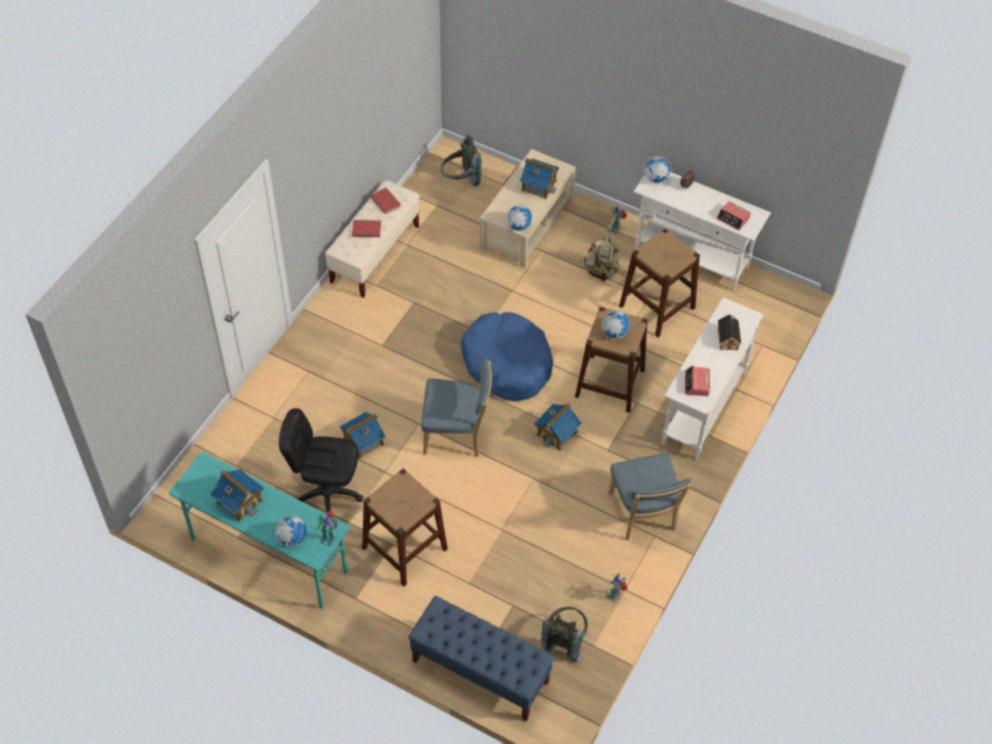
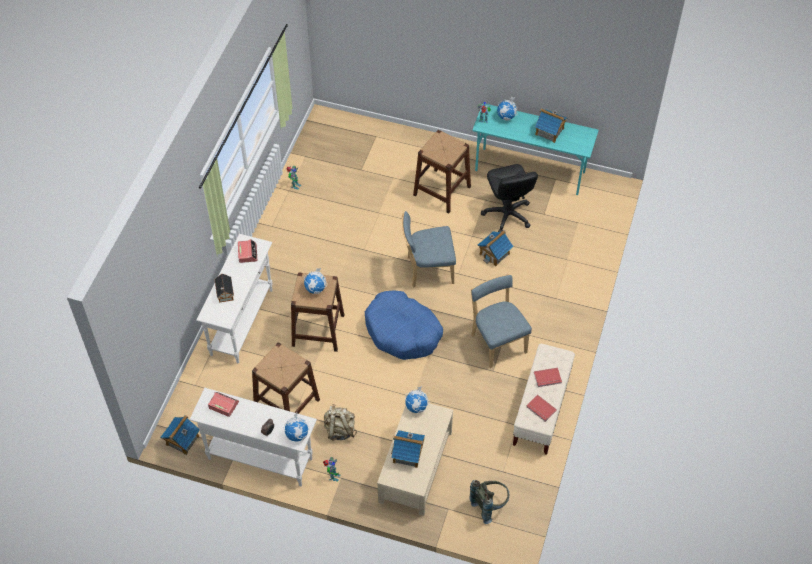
camera: 170 degrees right, 0 degrees up
(326, 494) = (507, 215): black office chair -> black office chair turned 75 degrees clockwise
(480, 671) = (374, 132): blue bench -> none
(557, 433) = (353, 284): toy house -> toy house (182, 440)
(565, 639) = (323, 156): grey backpack -> none
(643, 515) = (281, 238): blue chair -> blue chair (497, 342)

